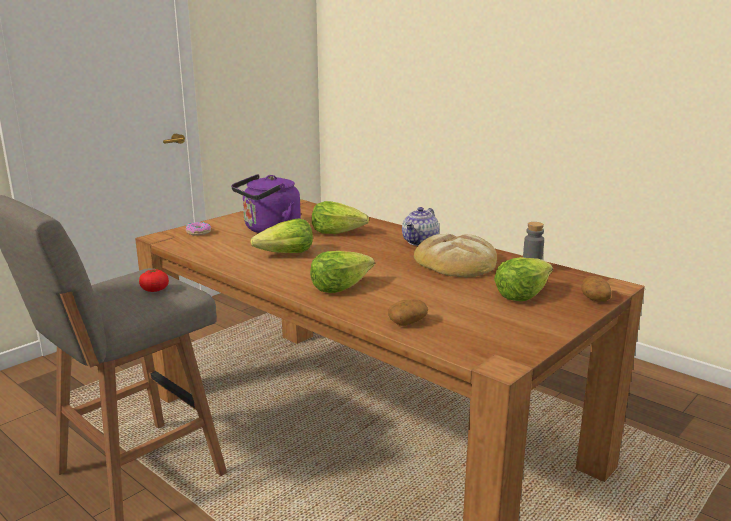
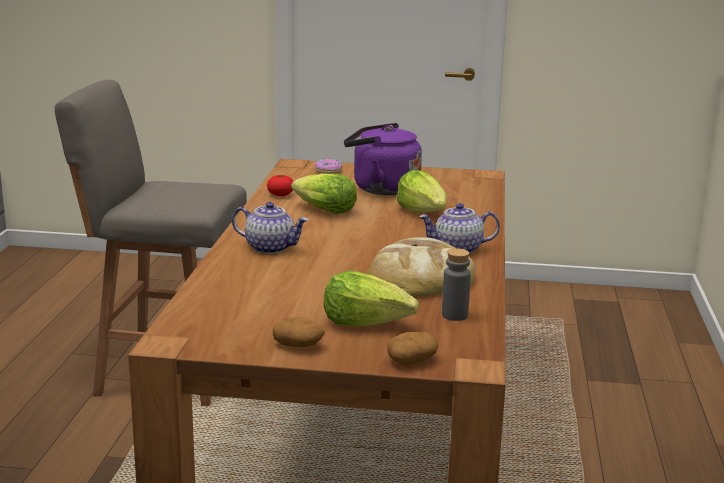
camera: 55 degrees right, 0 degrees up
(155, 290) = (186, 198): tomato -> tomato (280, 195)
(340, 287) = (270, 248): lettuce -> teapot
(407, 322) = (221, 289): potato -> potato (298, 345)

